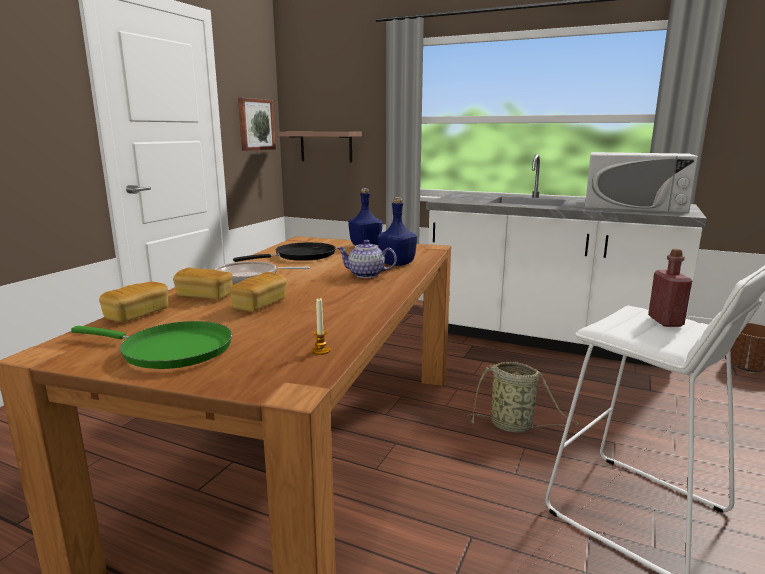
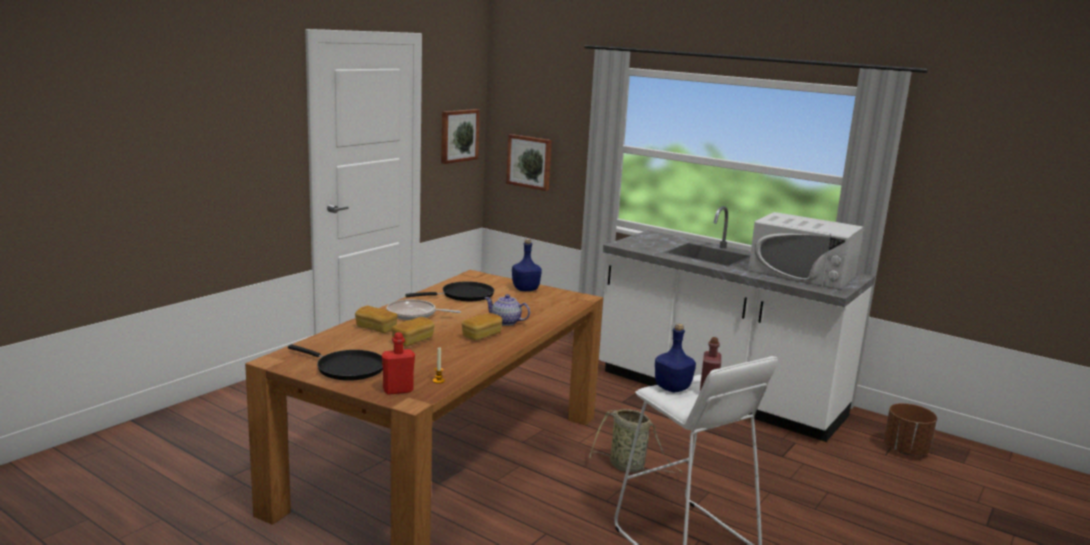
camera: 10 degrees right, 0 degrees up
(137, 315) = (328, 339): bread -> bread (481, 335)
(170, 350) = (346, 368): green frying pan -> black frying pan
(263, 373) = (398, 390): none -> red bottle
(326, 146) = (529, 162): shelf -> picture
(396, 264) = (538, 313): blue bottle -> blue bottle (672, 388)

